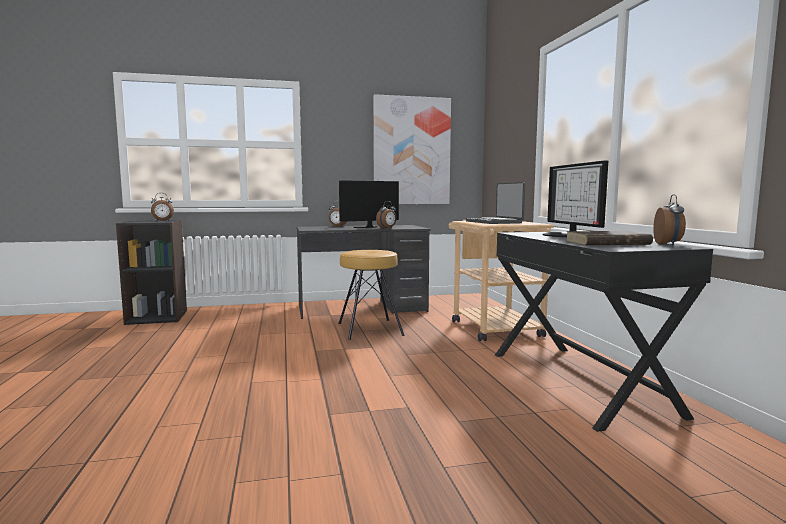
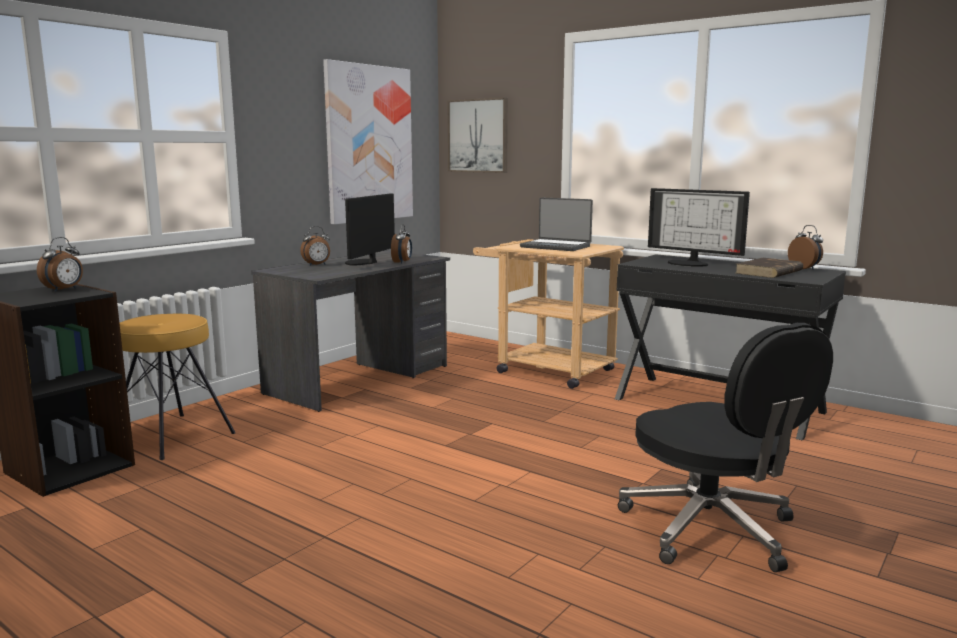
camera: 40 degrees left, 5 degrees up
(330, 459) = (712, 530): none -> black office chair
(369, 329) = (437, 404): brown stool -> brown stool (171, 436)
(498, 142) = (478, 136): none -> picture

